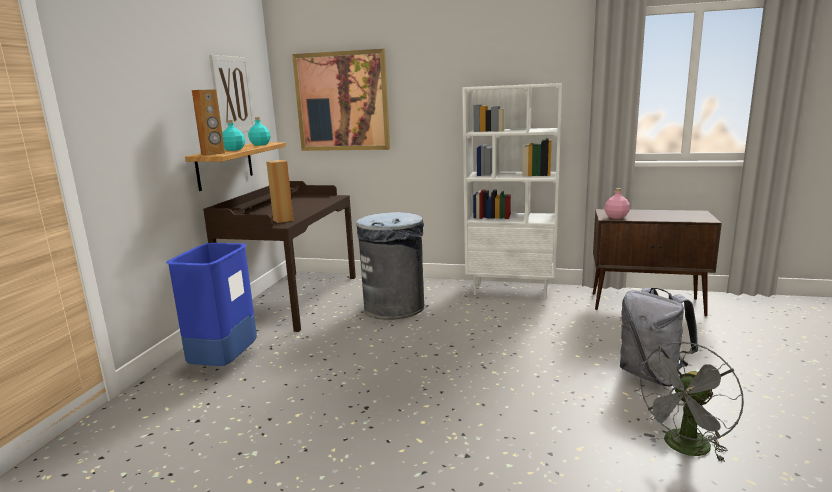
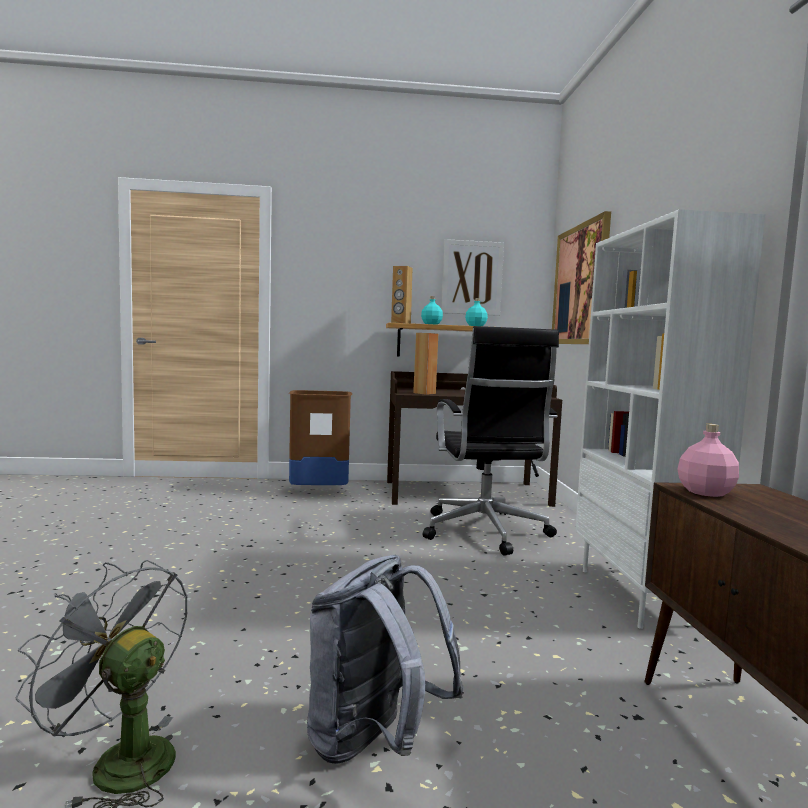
camera: 70 degrees right, 10 degrees down
(224, 363) = (319, 493): blue trash can -> brown trash can
(395, 308) = (485, 532): grey trash can -> black office chair

